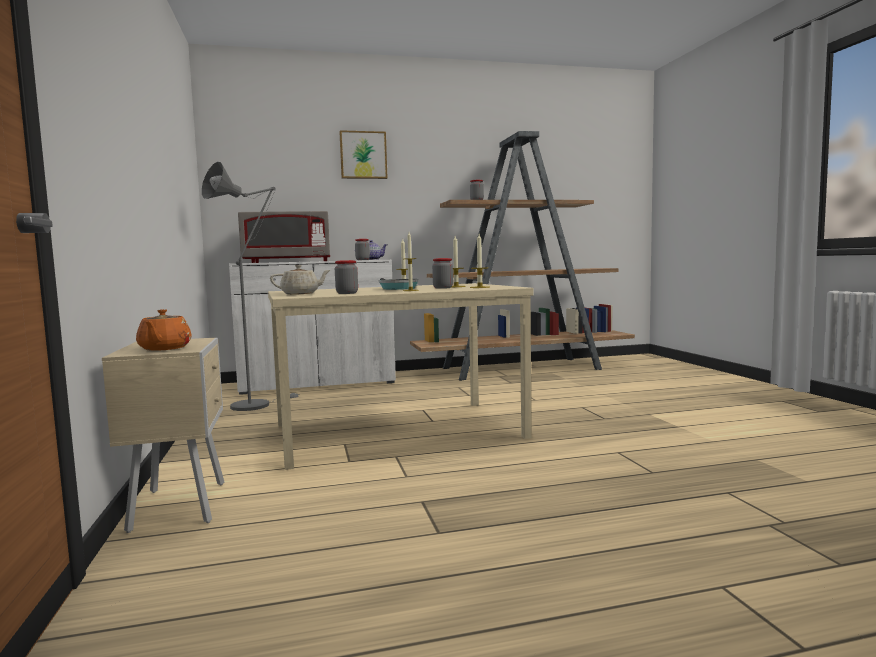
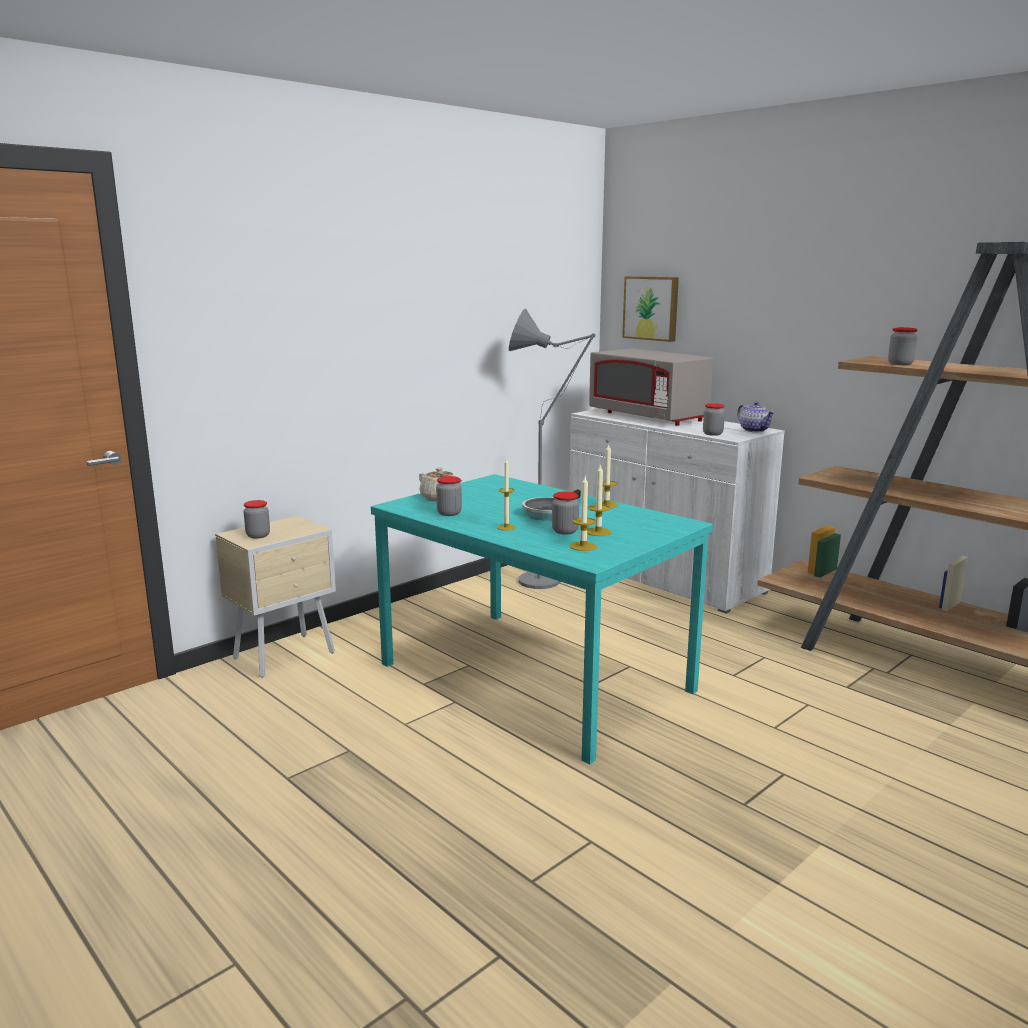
camera: 60 degrees right, 10 degrees up
(164, 348) = (258, 535): orange teapot -> jar
(363, 155) = (783, 267): picture -> picture (651, 308)
(396, 431) = (532, 677): beige dining table -> turquoise dining table

